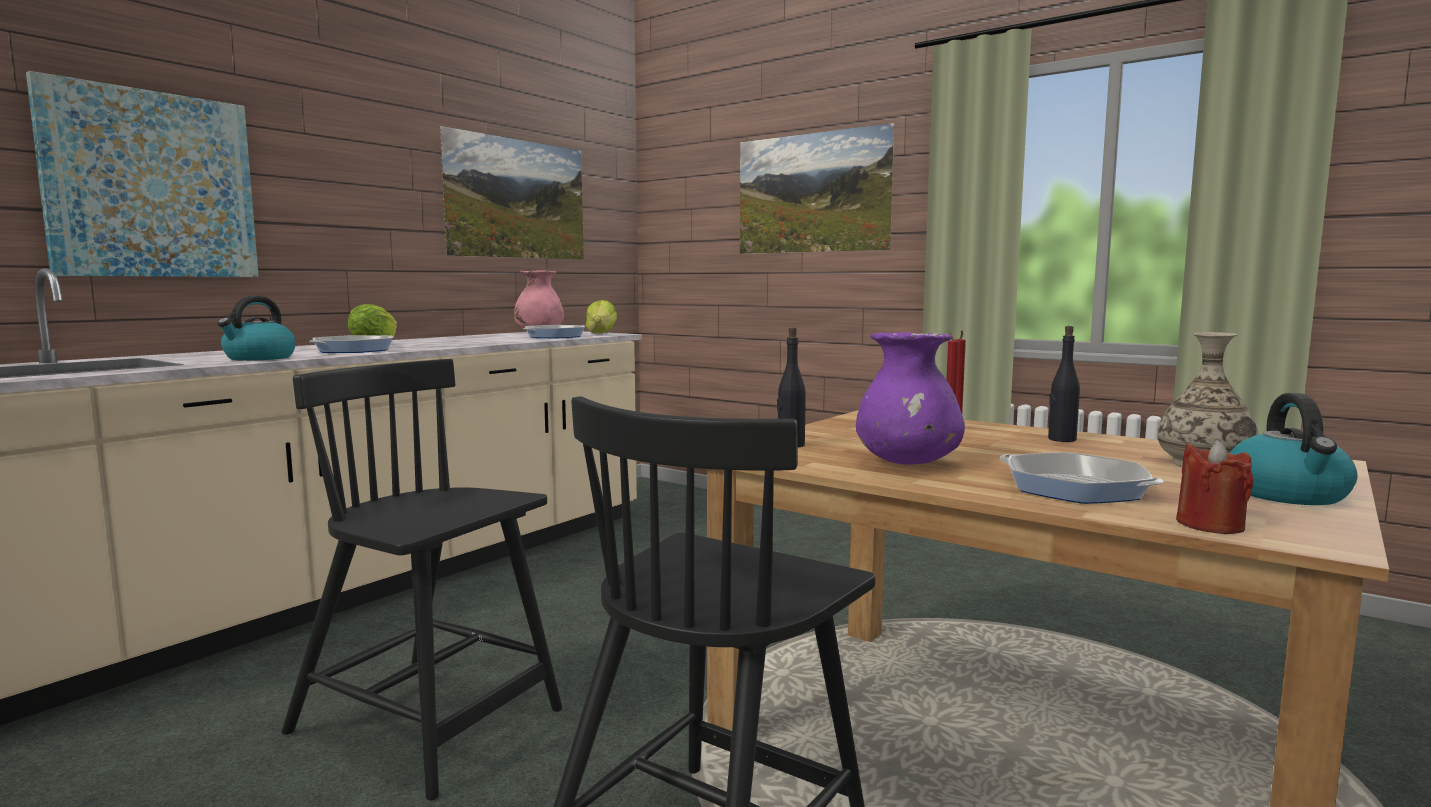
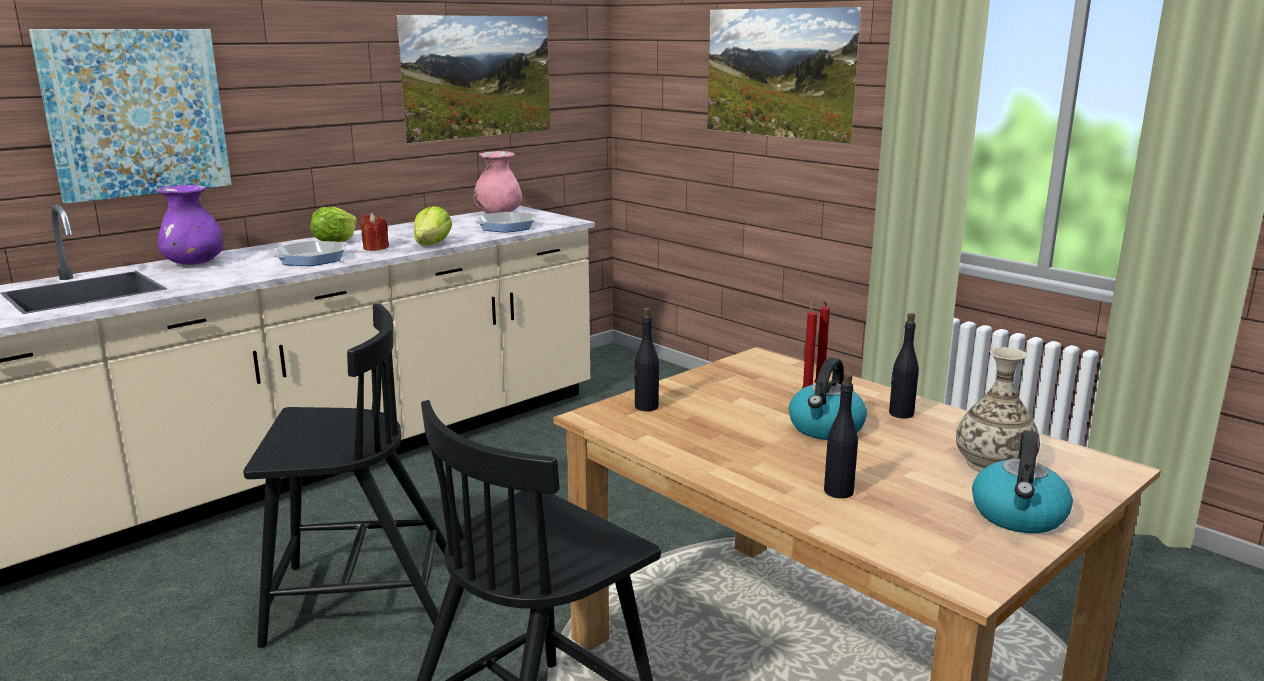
camera: 10 degrees right, 10 degrees up
(259, 358) = (229, 276): kettle -> kettle (826, 428)
(429, 723) = (359, 600): black chair -> black chair turned 135 degrees clockwise
(601, 333) = (556, 218): lettuce -> lettuce (432, 244)
(908, 463) = (727, 443): purple vase -> purple vase (194, 264)
(1075, 488) = (839, 491): frying pan -> black bottle
(1210, 525) = (902, 551): red candle -> red candle (375, 248)

